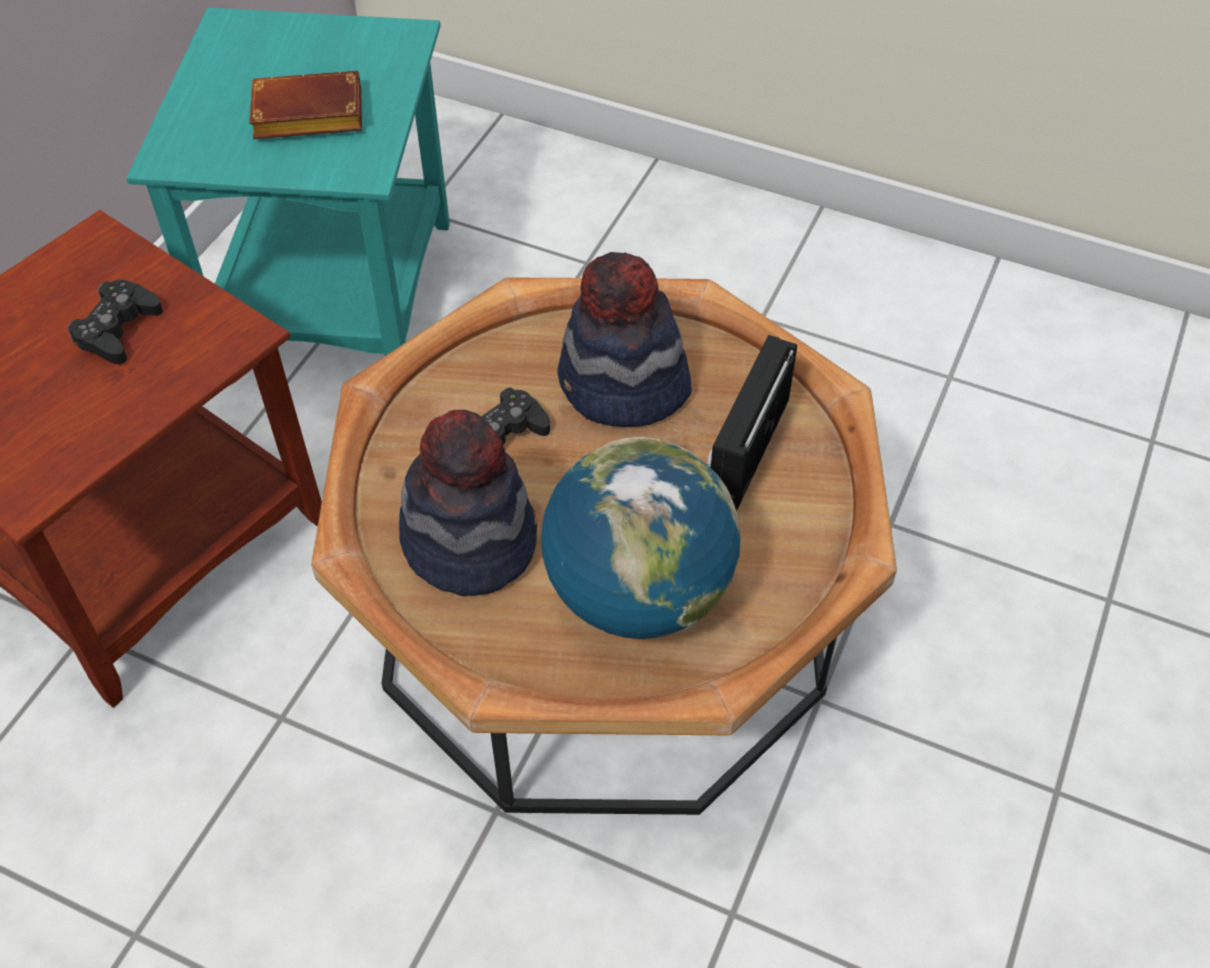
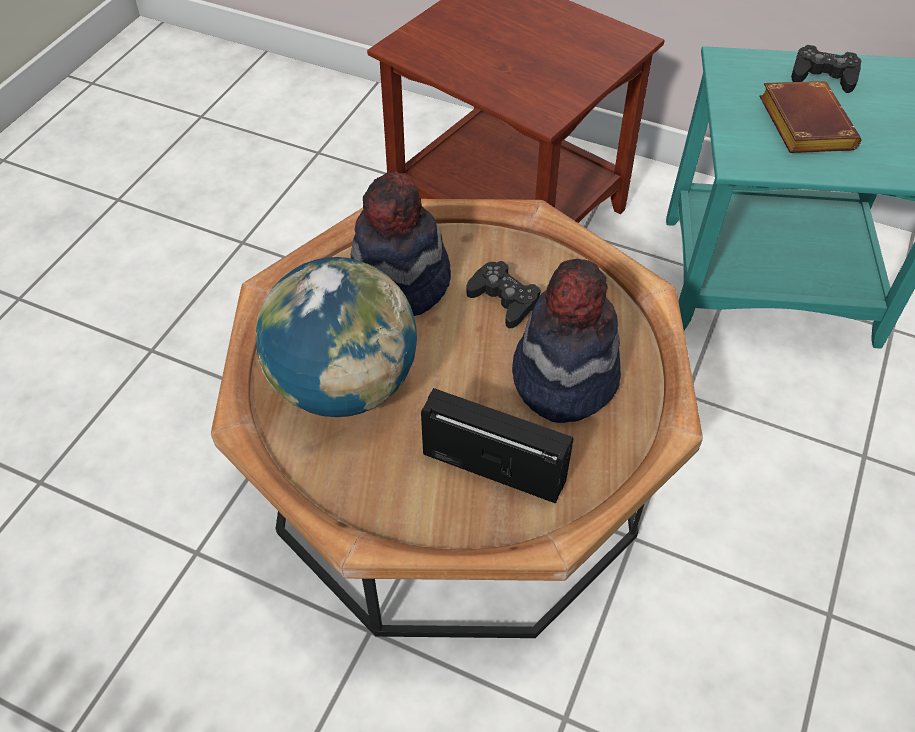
camera: 90 degrees right, 0 degrees up
(118, 330) = (543, 62): black game controller -> black game controller (823, 76)

